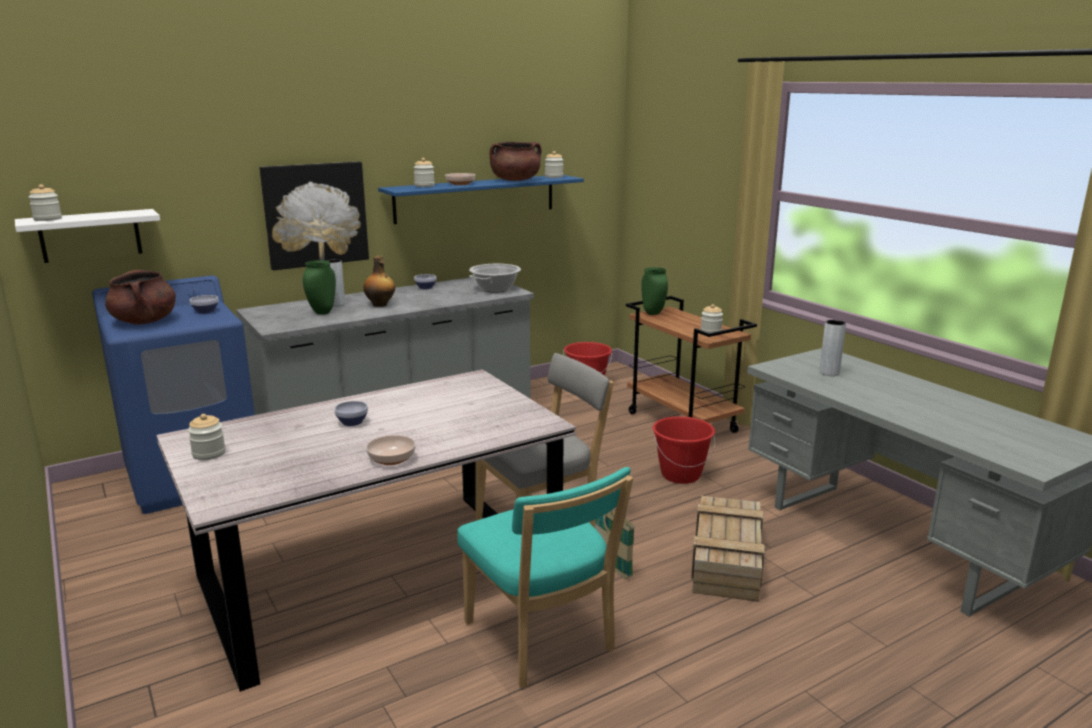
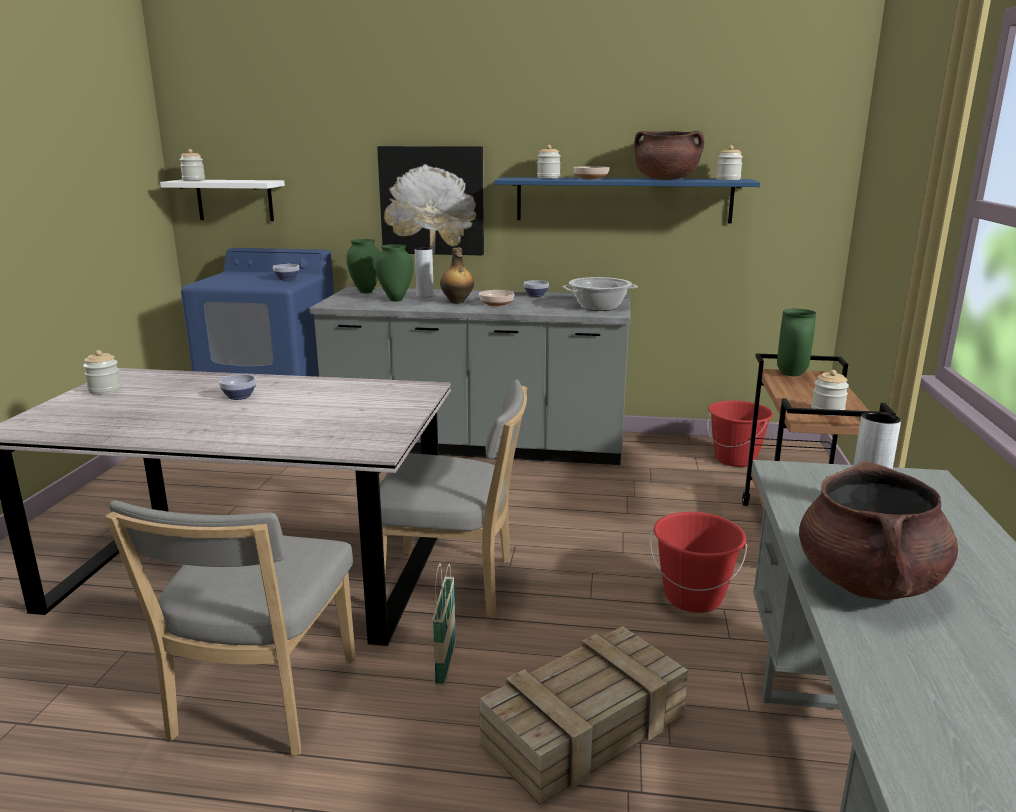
camera: 40 degrees right, 0 degrees up
(144, 321) = (233, 279): brown cooking pot -> brown cooking pot (868, 582)
(271, 310) = (365, 291): none -> green vase
(392, 459) = (186, 435): bowl -> bowl (496, 304)
(542, 641) = (260, 703): turquoise chair -> grey chair

